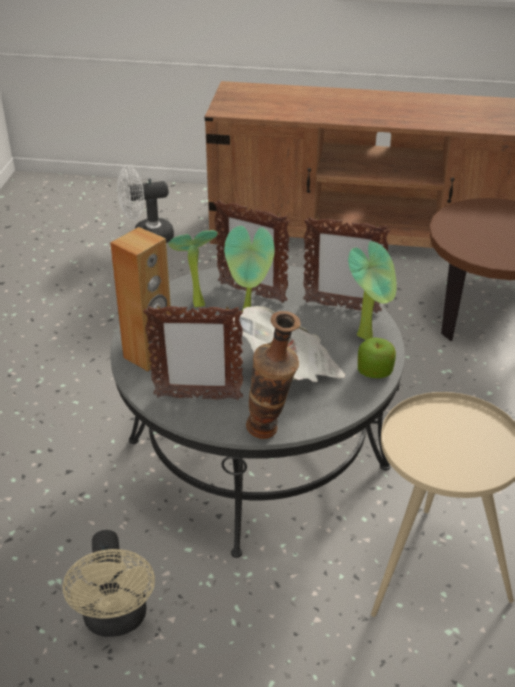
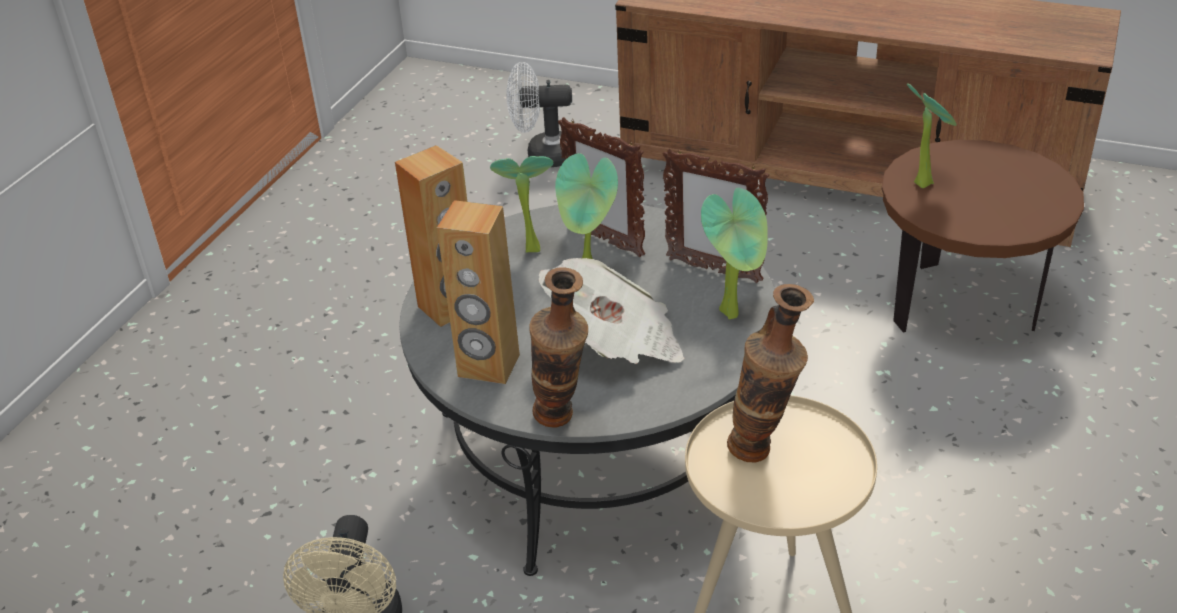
camera: 15 degrees right, 0 degrees up
(197, 397) = (488, 366): picture frame -> brown speaker
(374, 371) = (724, 359): apple -> none
(438, 437) = (763, 452): none -> vase
(459, 230) = (923, 181): none -> potted plant

